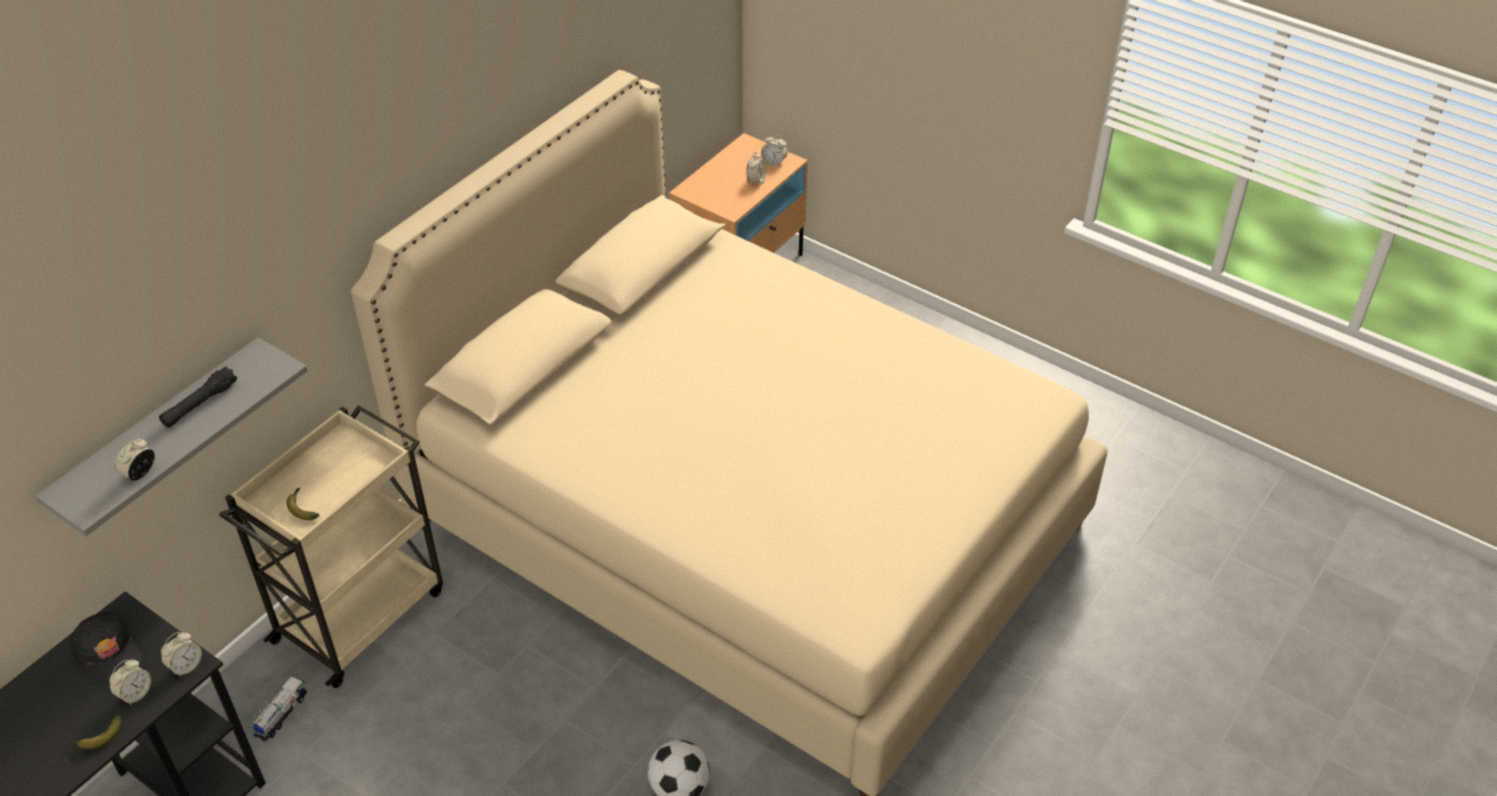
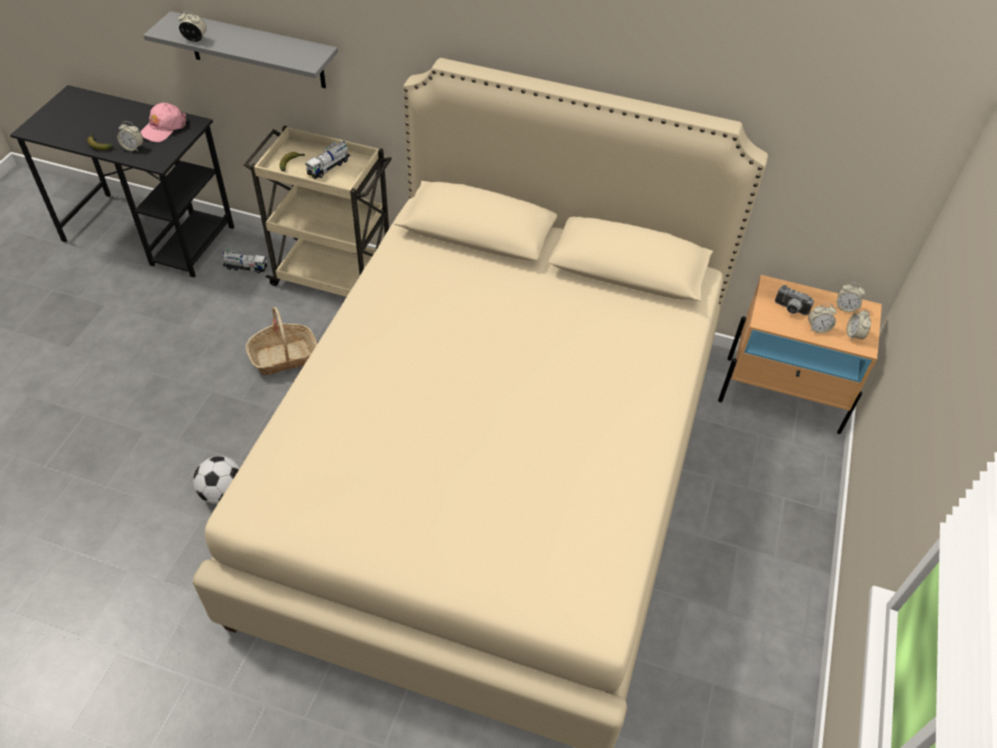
camera: 70 degrees right, 5 degrees up
(108, 652) = (163, 128): black cap -> pink cap
(186, 666) = (156, 160): alarm clock -> alarm clock (845, 307)
(200, 404) = (263, 43): black flashlight -> none
(334, 471) = (329, 167): none -> toy truck
(481, 692) = (284, 356): none -> basket
(725, 189) = (790, 309): none -> camera

